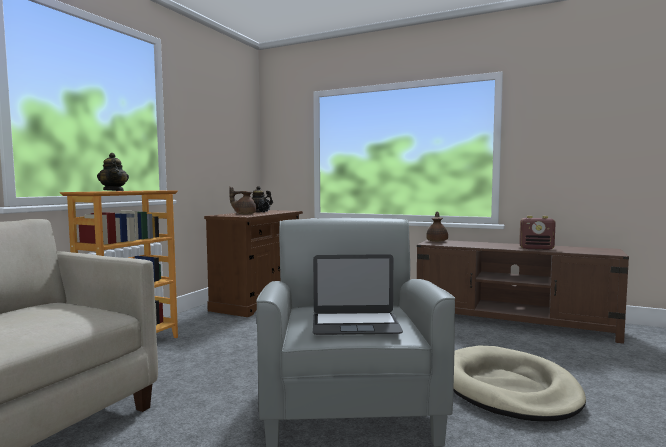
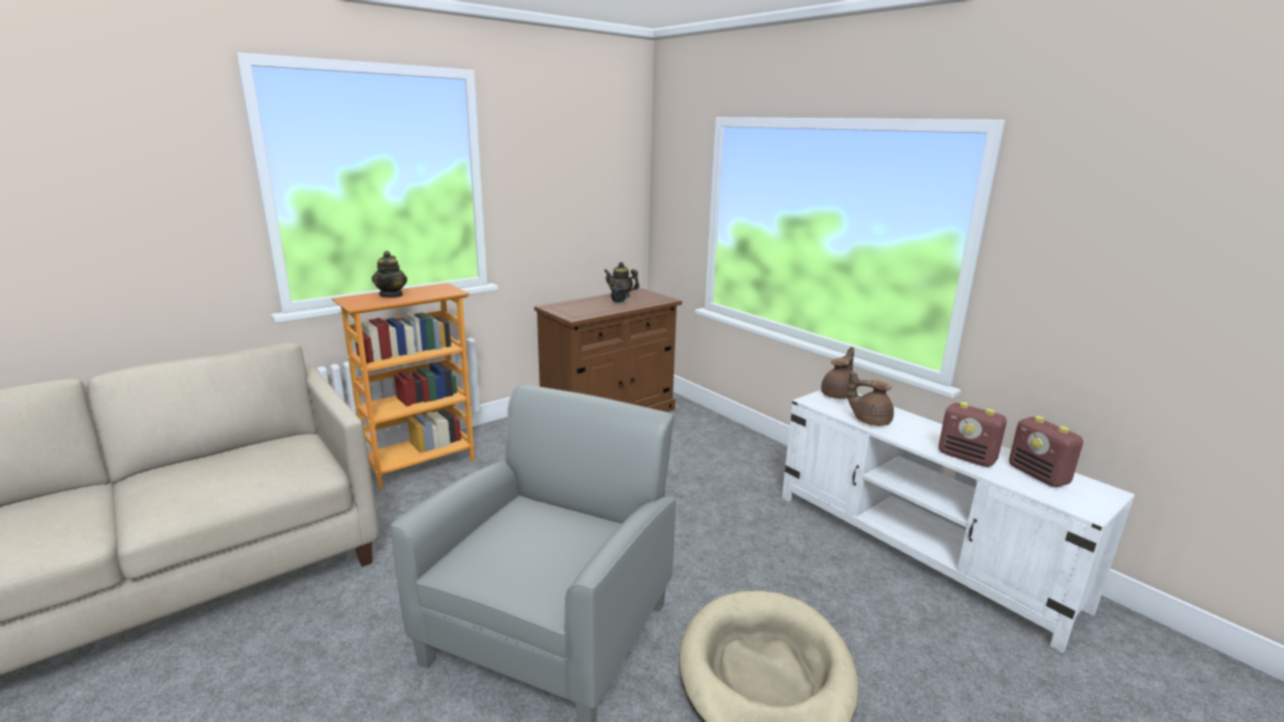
camera: 25 degrees right, 15 degrees up
(244, 214) = (586, 307): brown teapot -> brown teapot (870, 420)
(355, 324) = (522, 562): laptop -> none
(512, 322) = (919, 549): brown tv stand -> white tv stand
(576, 249) = (1038, 475): none -> radio

